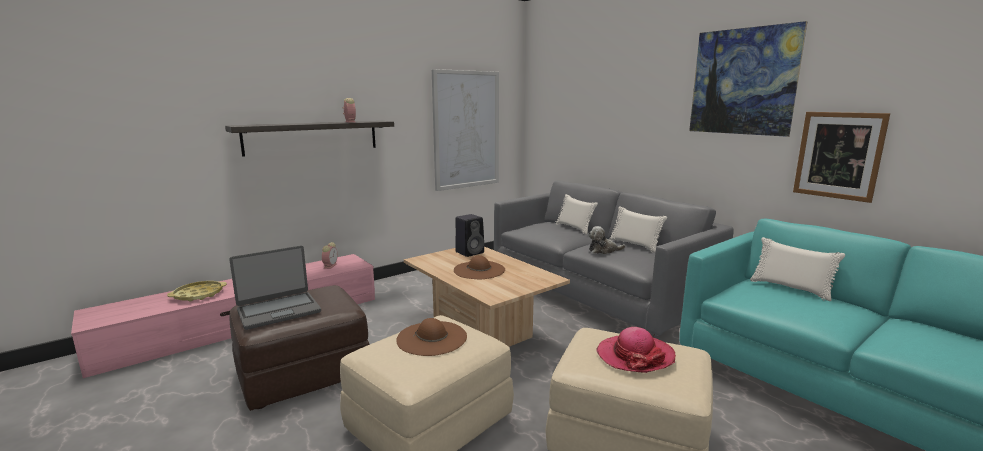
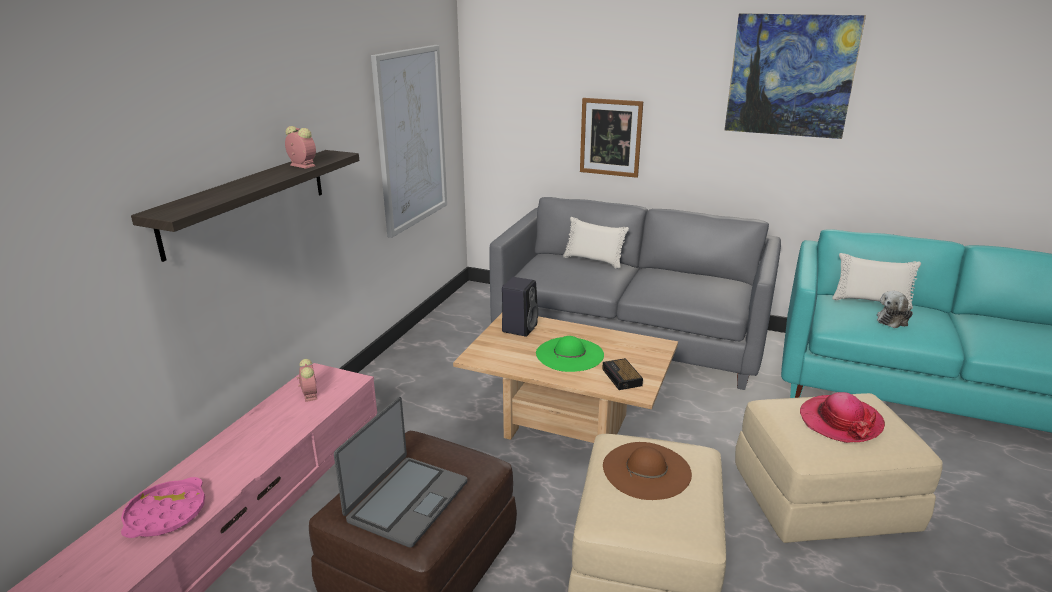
camera: 30 degrees left, 10 degrees up
(198, 295) = (166, 514): yellow tray -> pink tray
(479, 270) = (569, 354): brown hat -> green hat
(493, 288) = (622, 378): none -> alarm clock
(603, 250) = (667, 290): plush toy -> plush toy (893, 320)
(635, 245) = (685, 274): white pillow -> none
(838, 155) = (890, 158): picture -> picture (610, 137)

